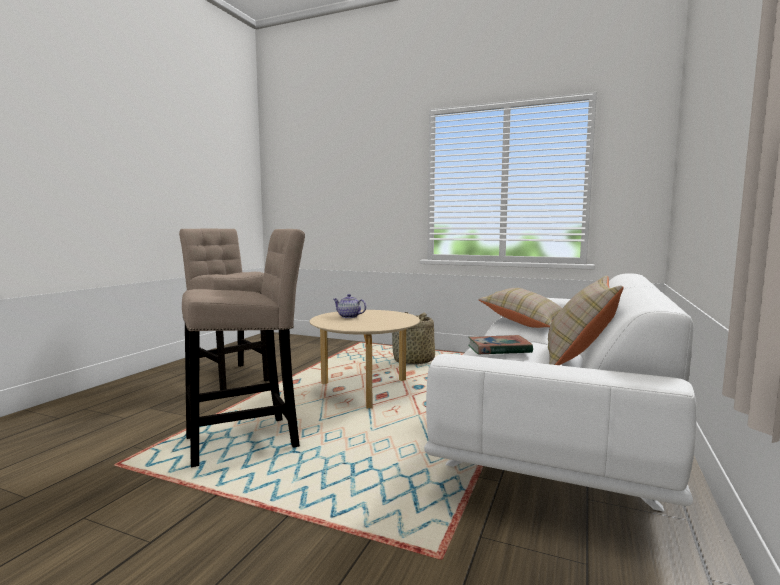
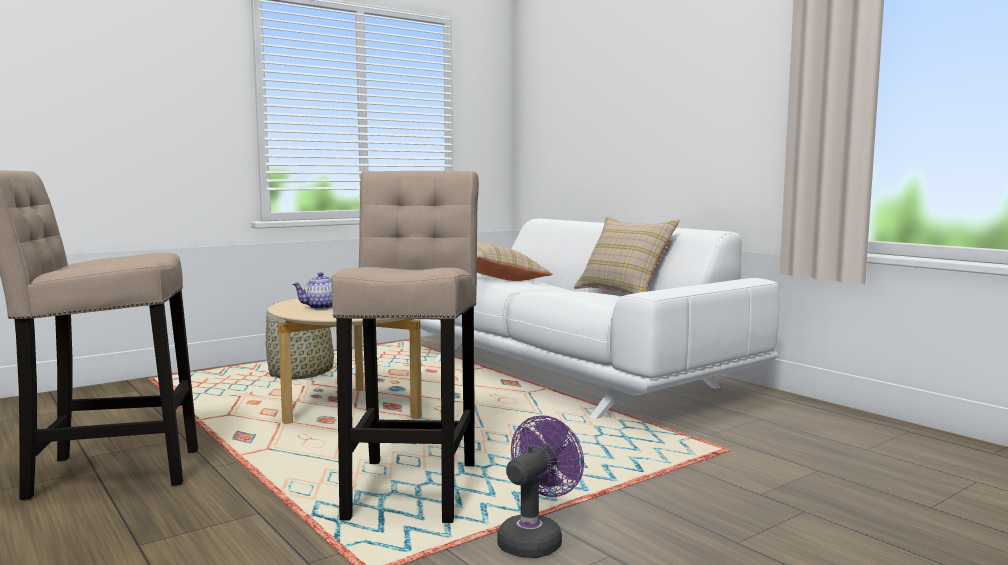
camera: 60 degrees left, 0 degrees up
(175, 503) = (535, 539): none -> purple fan
(499, 349) = (588, 295): book -> none

